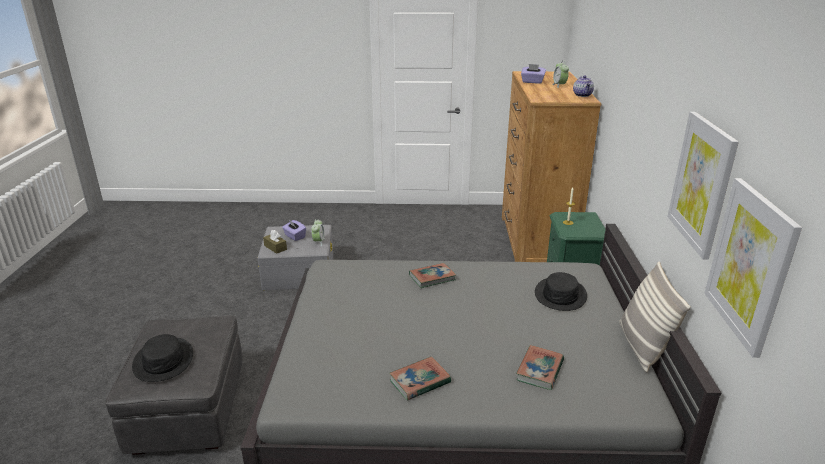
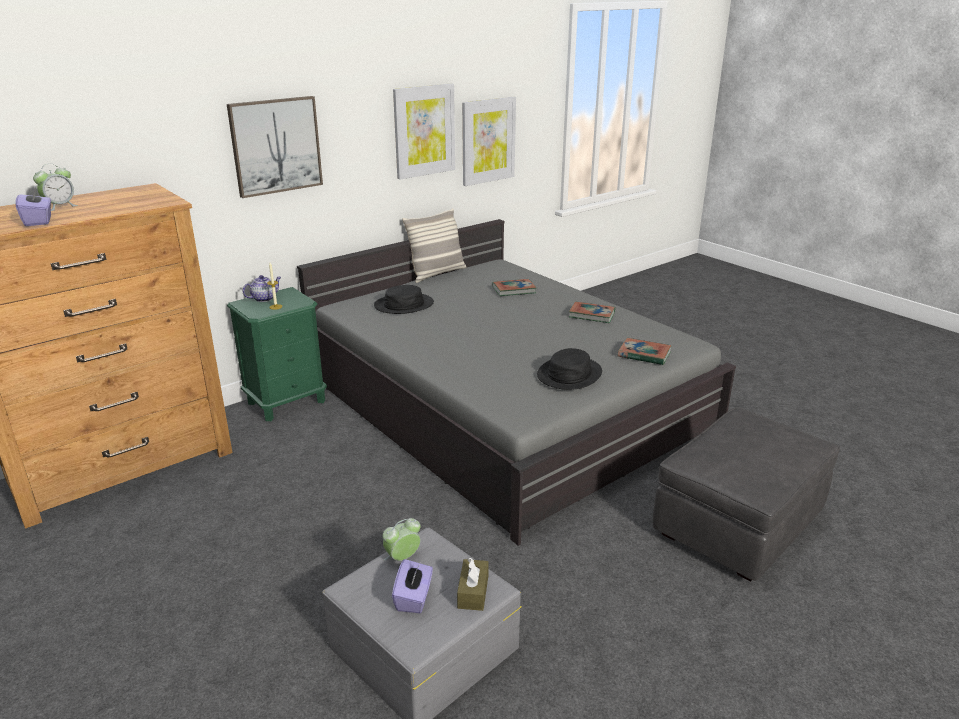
camera: 130 degrees left, 0 degrees up
(163, 360) = (770, 444): black hat -> black hat (569, 374)
(432, 278) = (456, 355): book -> book (644, 355)
(582, 95) = (121, 191): teapot -> teapot (264, 298)
(635, 115) = (276, 146): none -> picture

